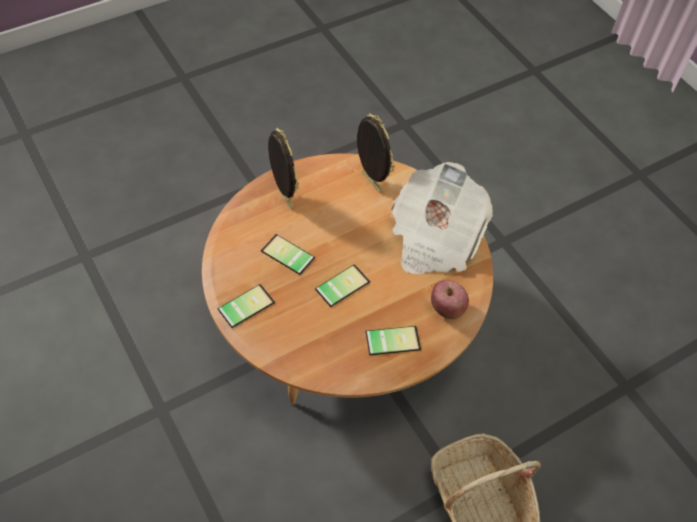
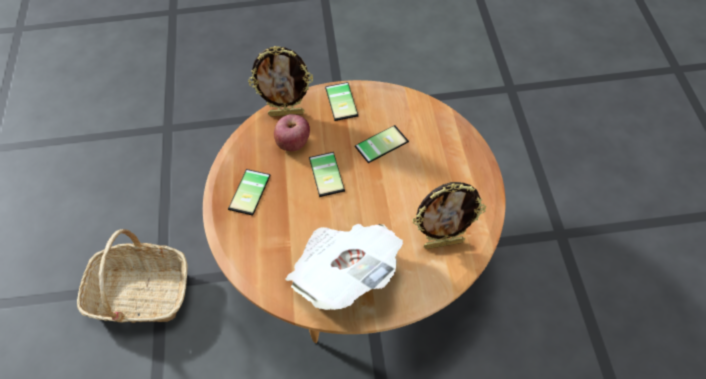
camera: 120 degrees right, 0 degrees up
(283, 198) = (452, 160): picture frame -> picture frame (286, 113)
(447, 309) = (256, 249): apple -> apple (293, 143)

